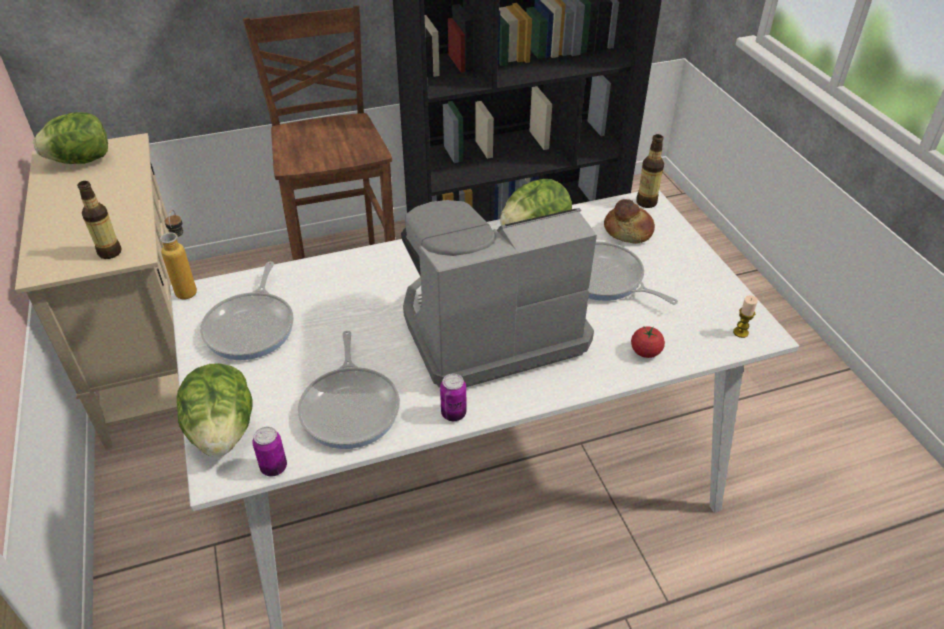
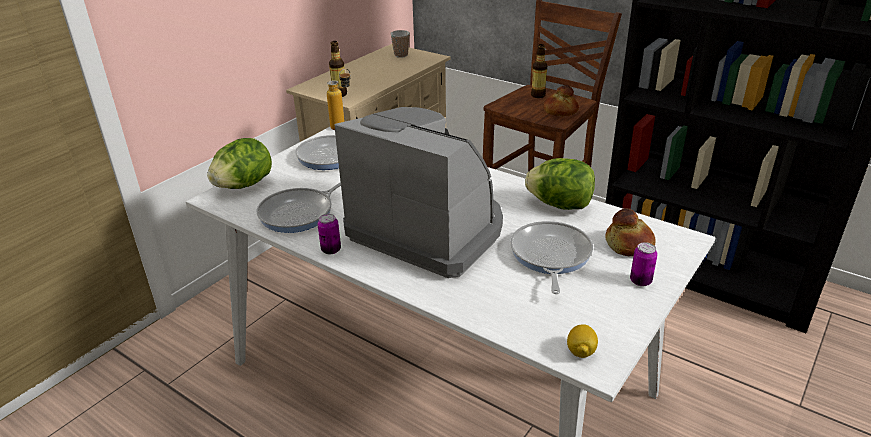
camera: 55 degrees right, 10 degrees down
(81, 160) = (401, 55): lettuce -> cup
(274, 467) = (231, 211): can -> can (640, 281)
(355, 141) = (560, 111): none -> bread
(645, 351) = (489, 307): tomato -> none
(646, 202) = (683, 239): bottle -> bottle (538, 95)
(740, 332) = (580, 351): candle -> lemon

